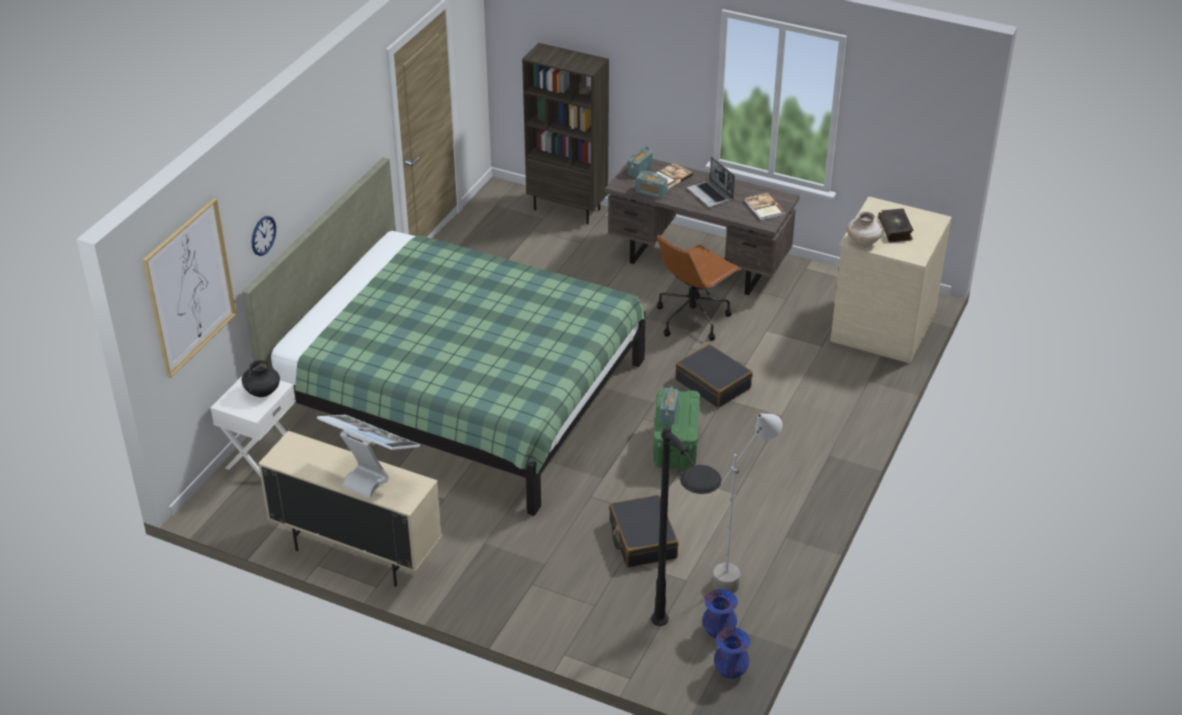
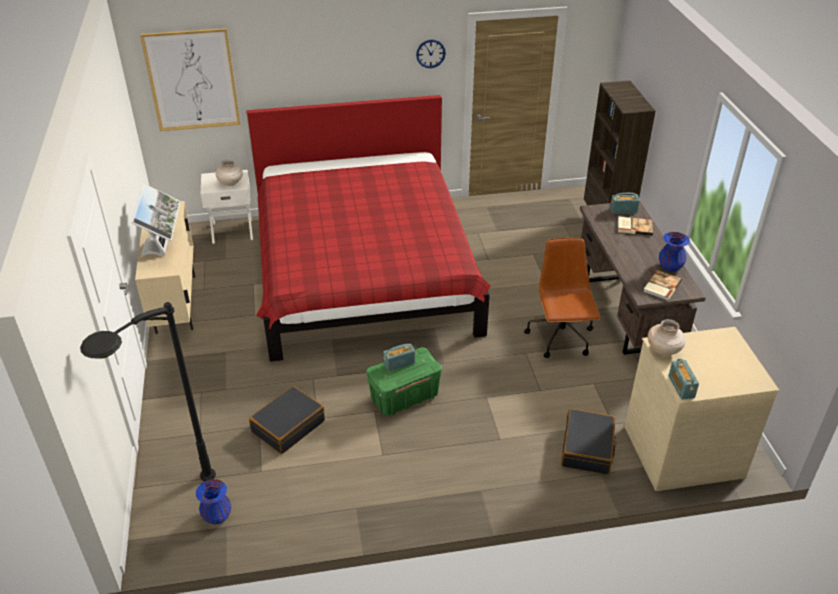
camera: 55 degrees right, 0 degrees up
(263, 235) = (283, 84): wall clock -> wall clock (430, 53)
(263, 392) = (230, 183): black vase -> beige vase
(460, 393) = (363, 273): green bed -> red bed
(651, 192) = (603, 227): radio -> radio (681, 387)
(693, 318) = (561, 338): brown office chair -> brown office chair turned 75 degrees clockwise
(711, 195) = (640, 254): laptop -> none
(713, 384) = (497, 383): black suitcase -> black suitcase (587, 448)
(730, 670) = (177, 544): blue vase -> blue vase (670, 267)
(740, 572) = (292, 498): grey floor lamp -> none
(895, 230) = (708, 362): book -> none

